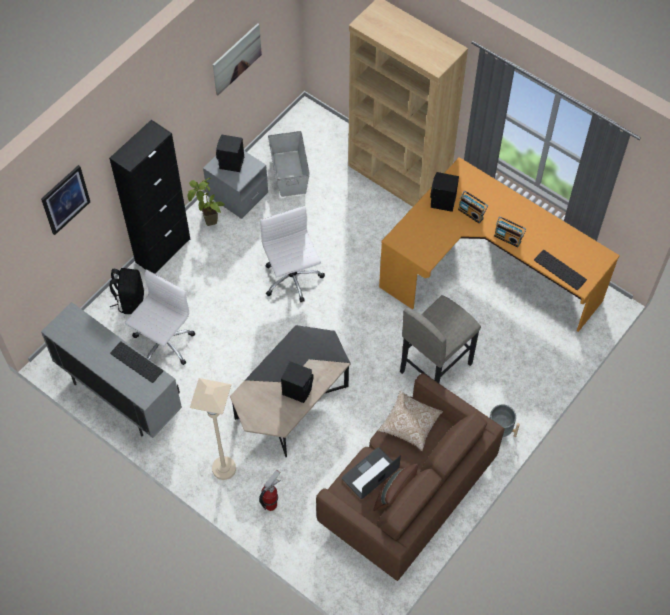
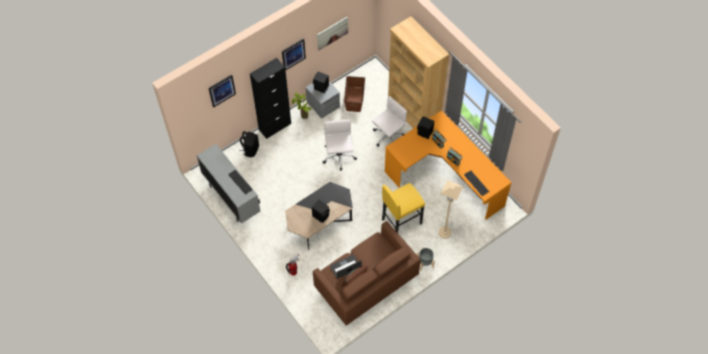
camera: 15 degrees right, 0 degrees up
(163, 344) = (261, 176): white office chair -> white office chair (388, 137)
(178, 109) = (293, 54): none -> picture
(224, 469) = (274, 248): beige floor lamp -> beige floor lamp (444, 232)
(290, 173) = (354, 99): grey storage box -> brown storage box
(410, 425) = (374, 247): pillow -> none
(435, 367) = (401, 221): grey stool -> yellow stool

